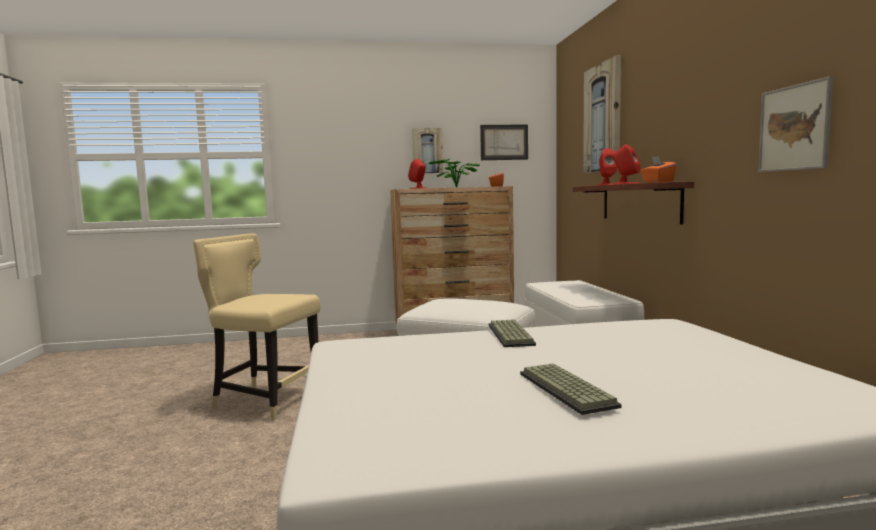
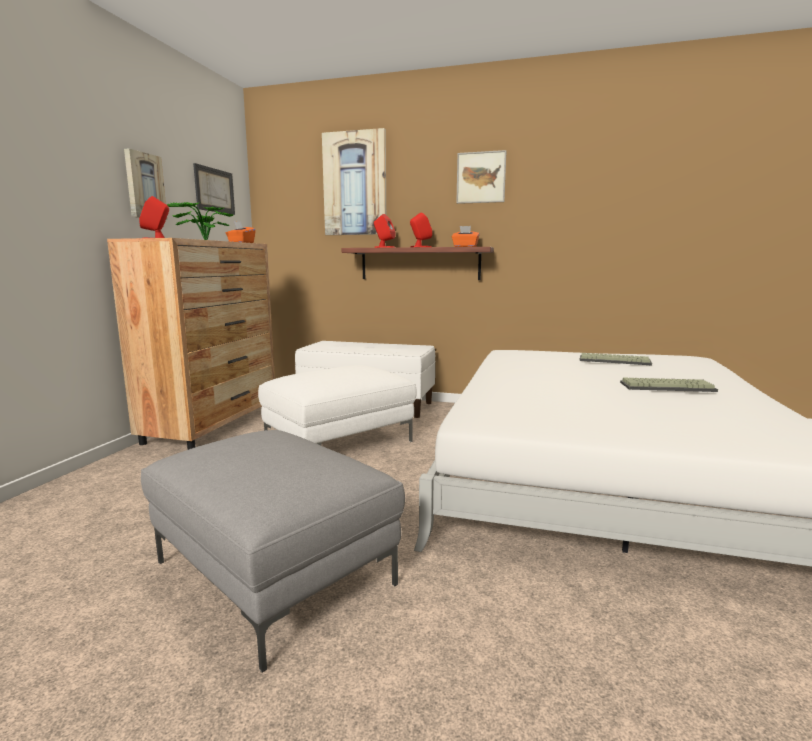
camera: 65 degrees left, 5 degrees up
(264, 400) = (270, 573): beige chair -> grey ottoman
(512, 335) = (514, 376): keyboard -> keyboard (615, 360)
(794, 128) = (590, 217): picture -> picture (481, 177)

